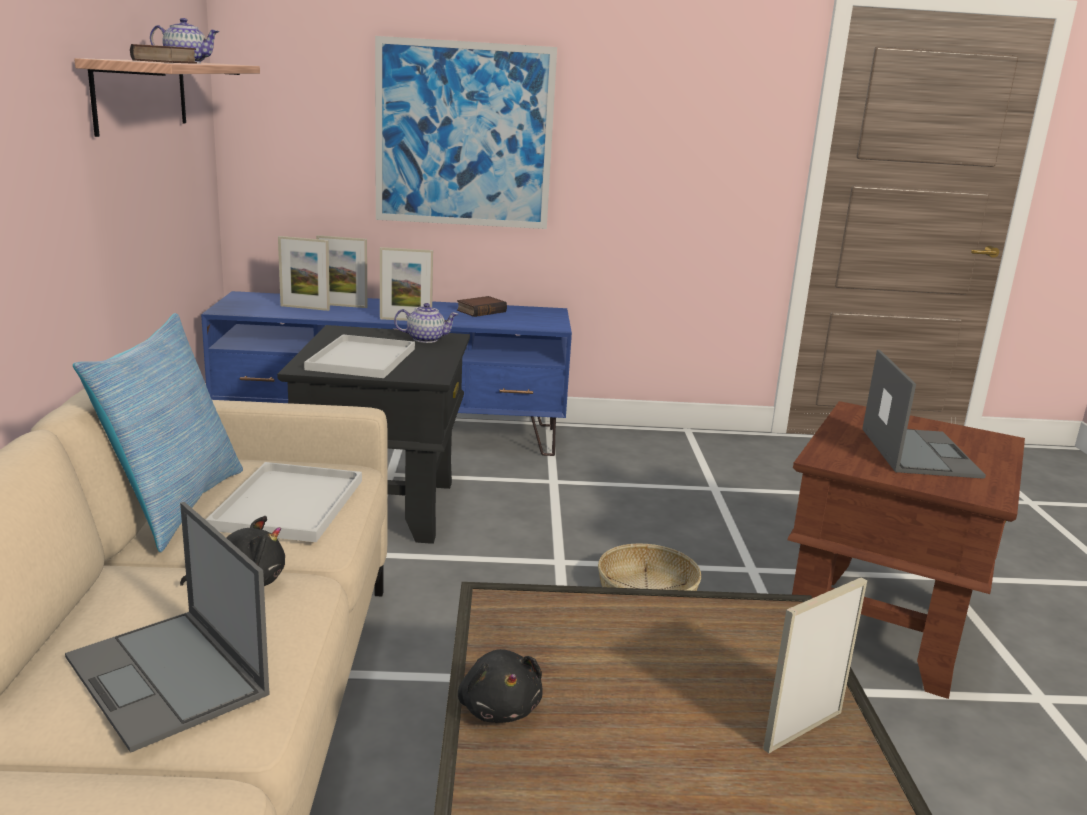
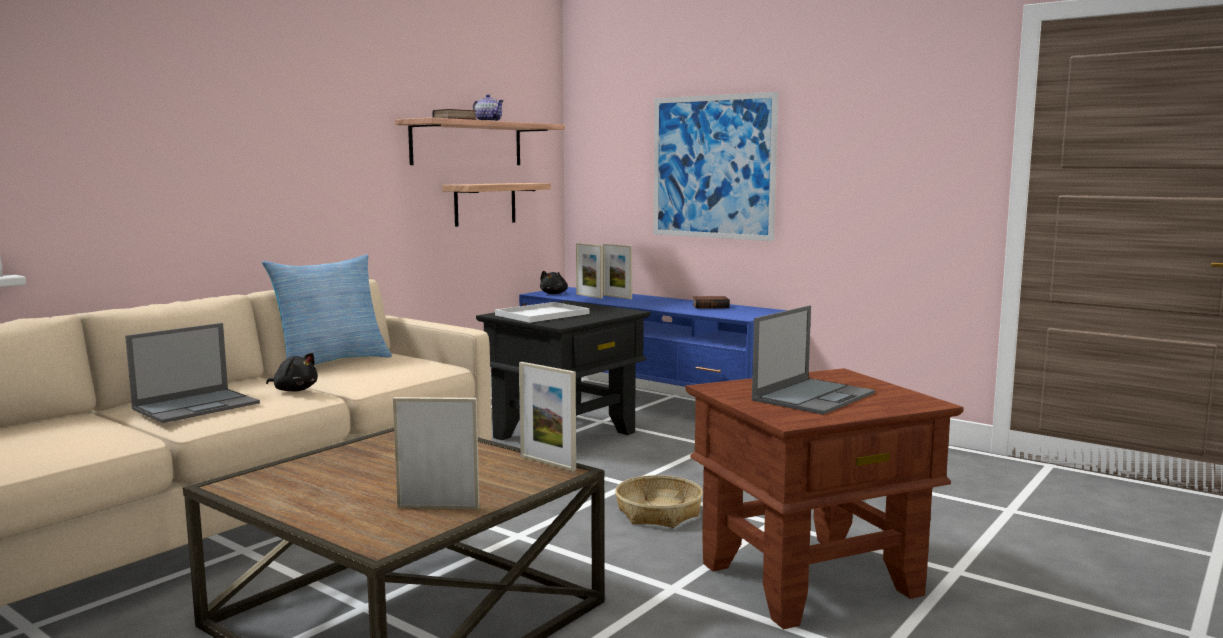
camera: 40 degrees right, 10 degrees down
(162, 188) = (485, 204): none -> shelf
(168, 677) = (197, 406): laptop -> laptop turned 135 degrees counterclockwise
(288, 502) = (381, 369): white tray -> none
(405, 320) = (640, 306): picture frame -> picture frame (547, 463)
(426, 339) = (611, 311): teapot -> none
(499, 708) = (318, 460): black plush toy -> black plush toy (554, 294)

